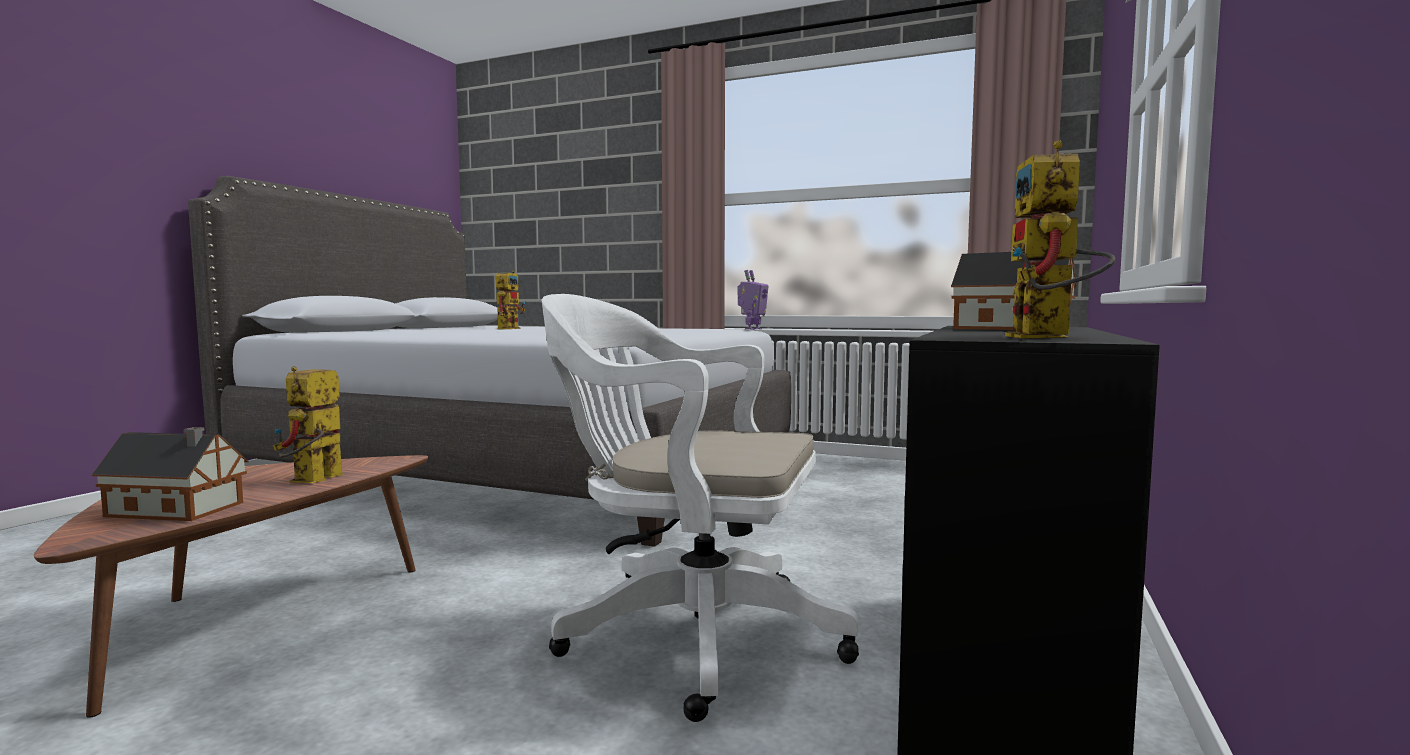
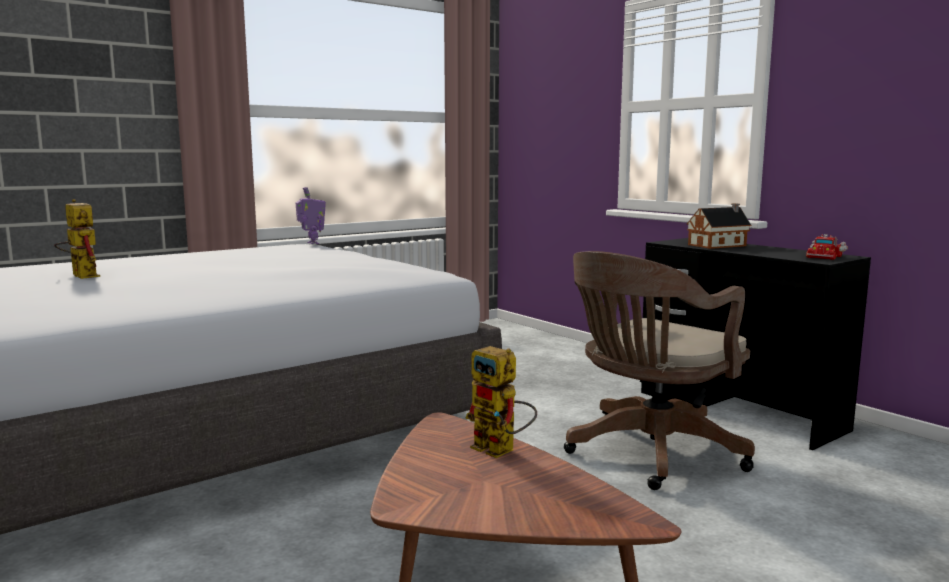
camera: 60 degrees left, 5 degrees up
(178, 510) = (567, 494): toy house -> none
(688, 635) = (649, 454): white office chair -> brown office chair
(1049, 338) = (826, 256): toy robot -> toy truck

